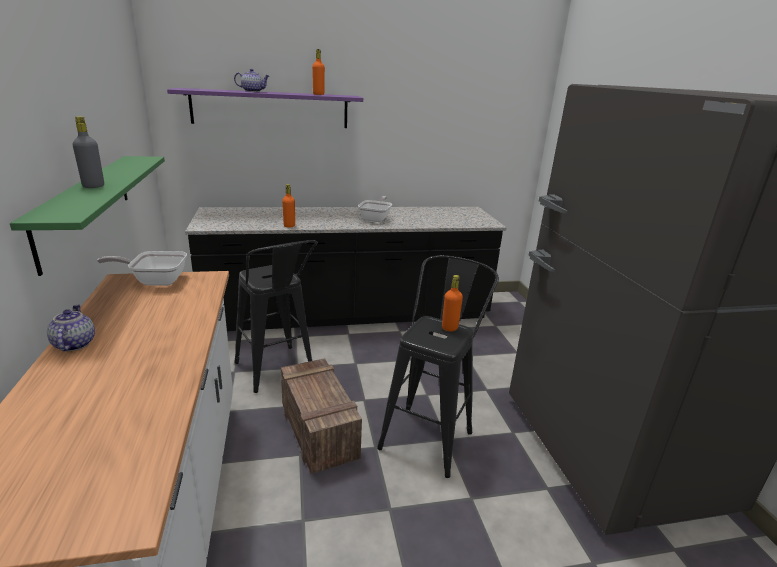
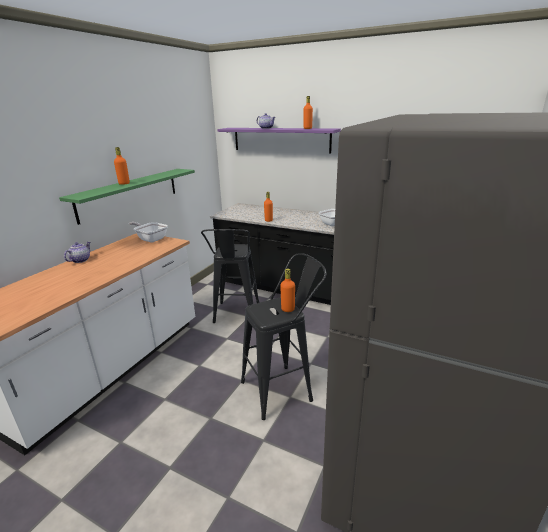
camera: 40 degrees right, 0 degrees up
(93, 186) = (124, 183): grey bottle -> orange bottle
(319, 432) = (222, 357): crate -> none

